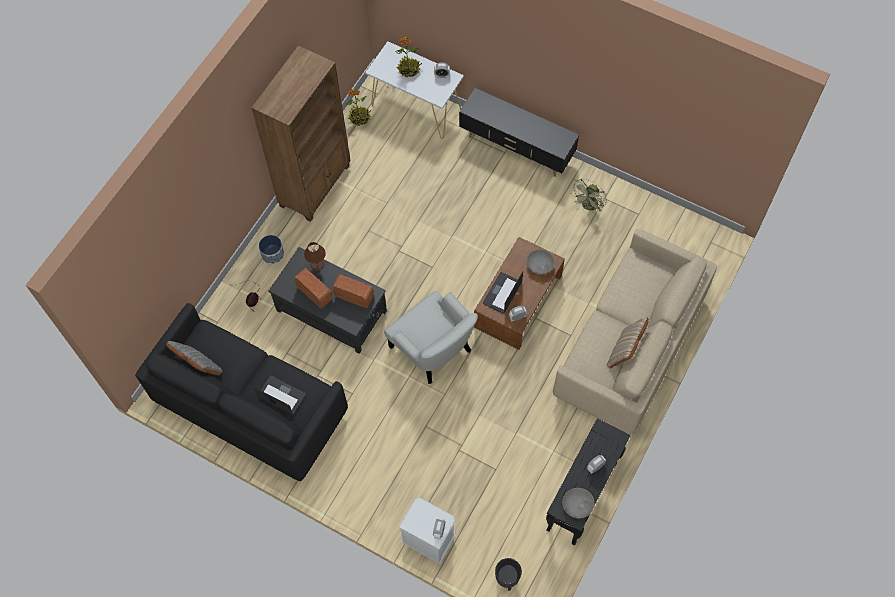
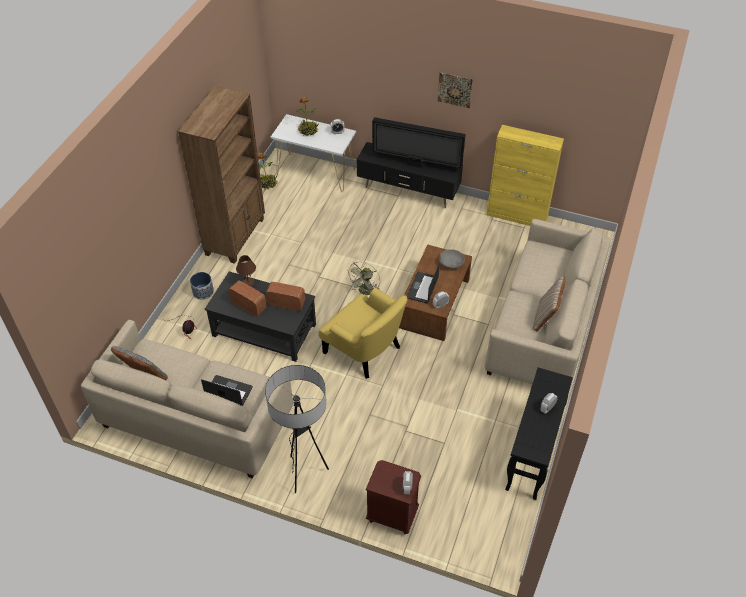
camera: 10 degrees left, 15 degrees down
(250, 406) = (196, 419): black sofa -> beige sofa
(350, 481) = (304, 472): none -> floor lamp
(429, 540) = (392, 515): white nightstand -> brown nightstand
(433, 349) = (364, 349): white armchair -> yellow armchair
(507, 579) = (477, 541): black planter -> none
(525, 129) = (416, 165): none -> television
(572, 66) = (454, 90): none -> picture
(577, 505) = (539, 443): grey bowl -> none
(588, 207) = (479, 226): green fan -> green fan (365, 292)
(634, 197) = (517, 216): none -> yellow cabinet

